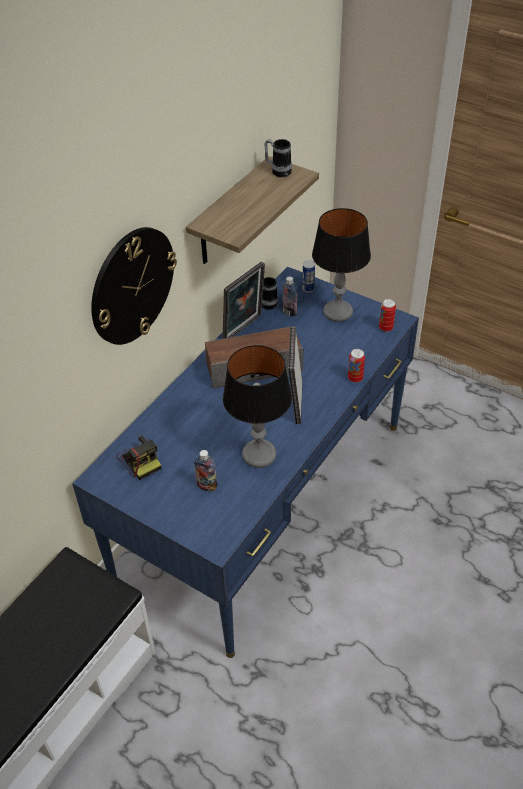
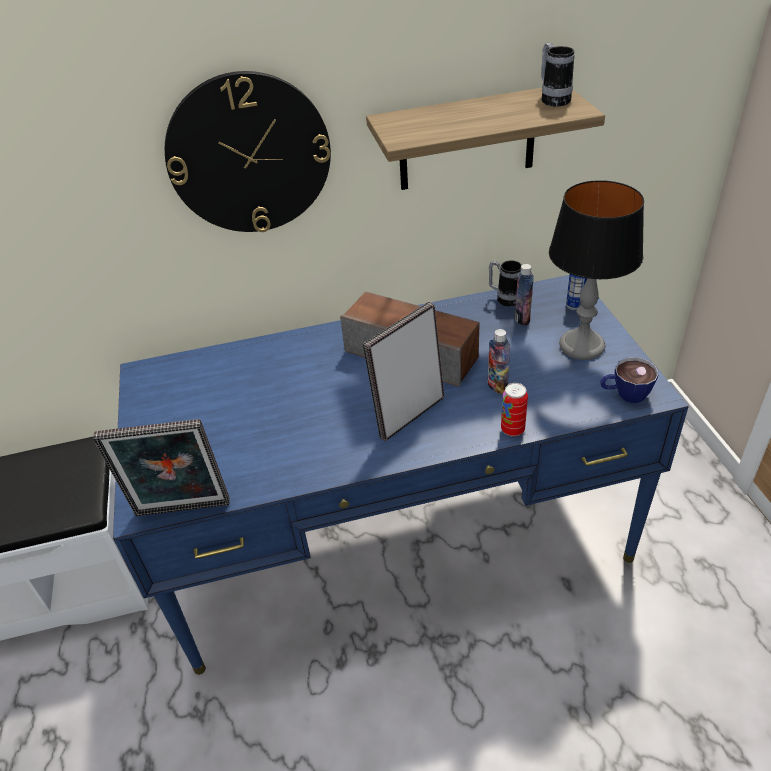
camera: 45 degrees right, 5 degrees down
(140, 459) = (195, 378): camera -> none
(207, 486) = (213, 443): bottle -> bottle (497, 386)
(244, 329) = (450, 312): picture frame -> picture frame (182, 512)
(259, 454) = (301, 445): table lamp -> none
(386, 328) = (624, 394): can -> cup

